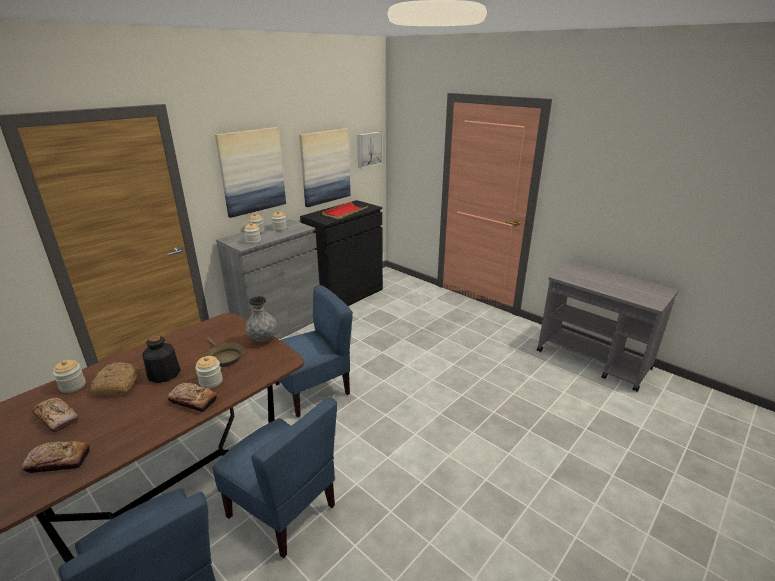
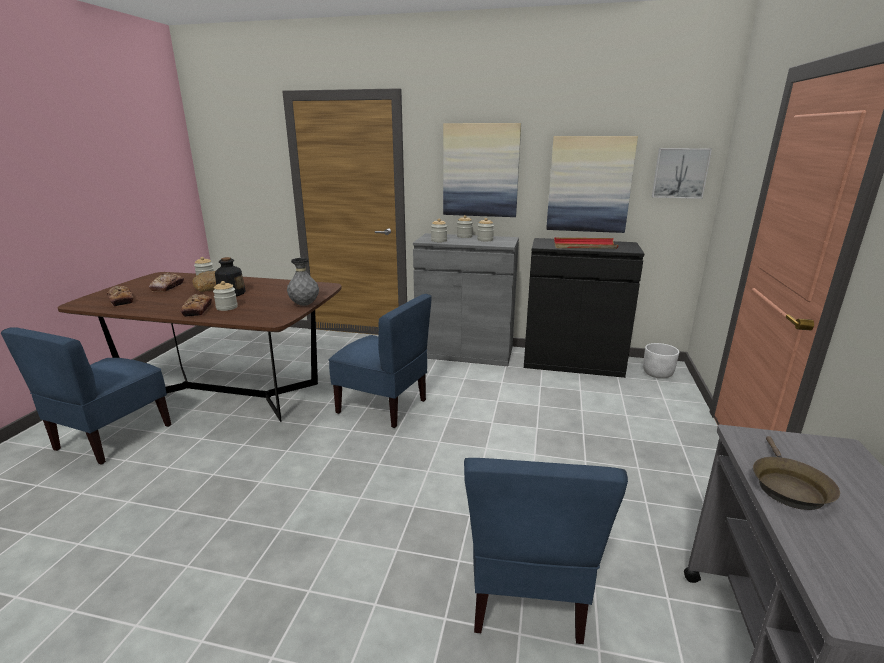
camera: 60 degrees right, 5 degrees down
(224, 357) = (265, 301): brown frying pan -> brown frying pan (787, 486)
(283, 510) = (212, 452): blue chair -> blue chair (525, 588)
(389, 279) = (657, 374): none -> white planter

